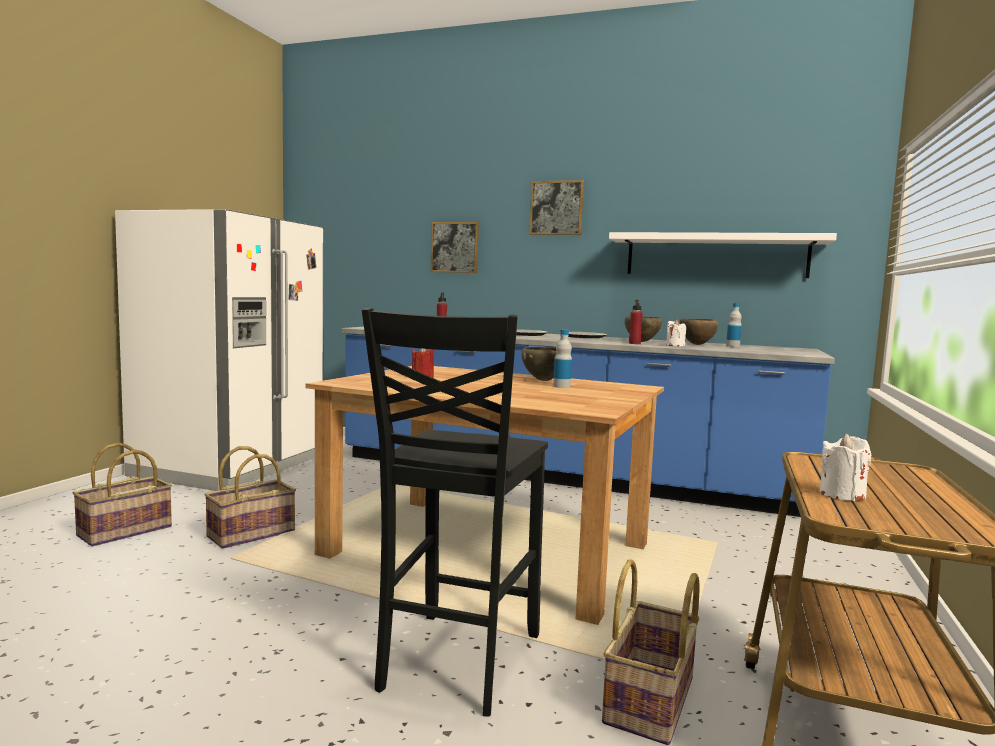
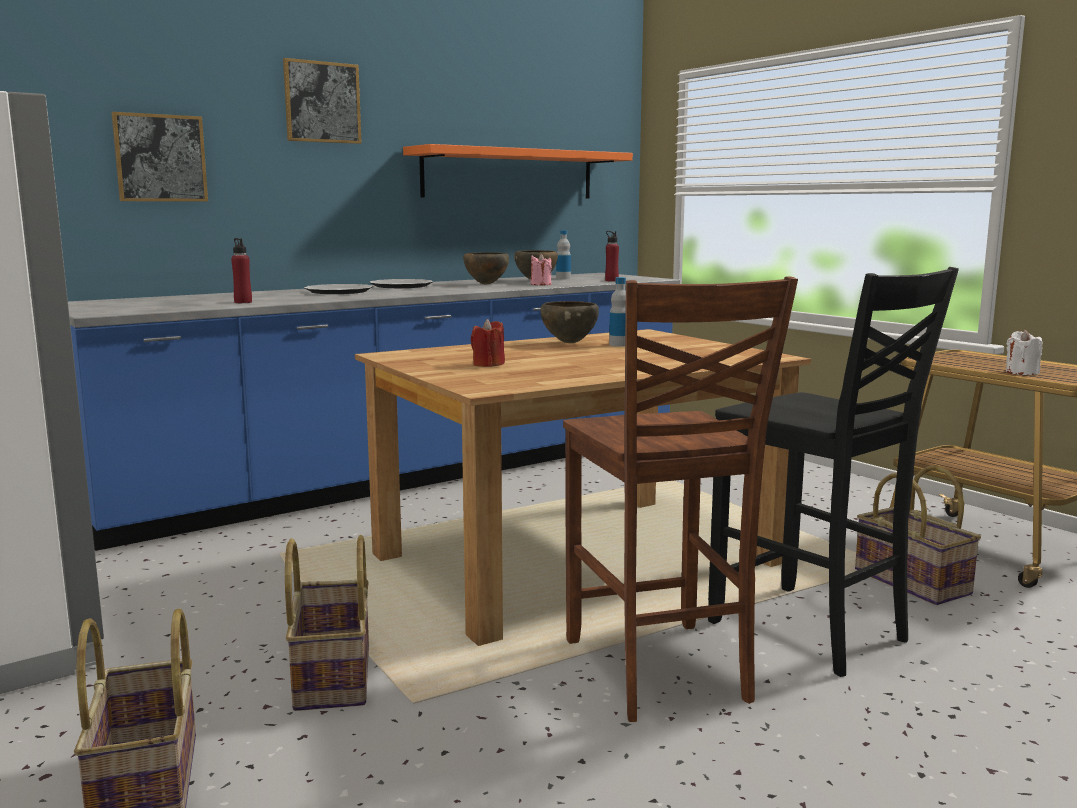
camera: 55 degrees left, 5 degrees up
(324, 615) = (658, 672): none -> brown chair
(634, 343) = (505, 287): red bottle -> red bottle (611, 280)
(675, 345) = (541, 284): white candle -> pink candle
(715, 256) = (509, 174): white shelf -> orange shelf

